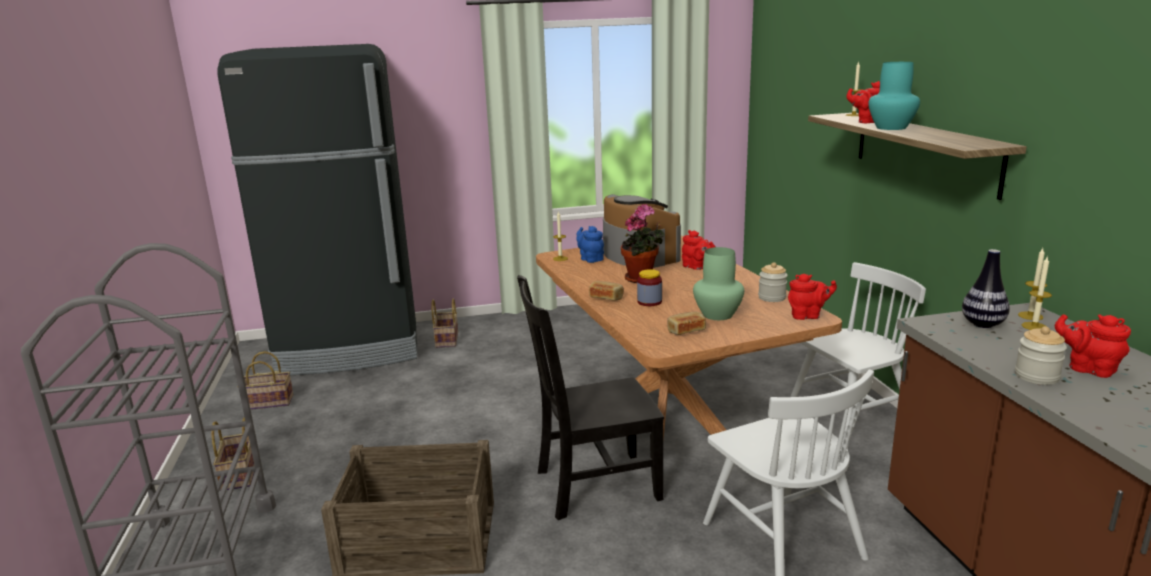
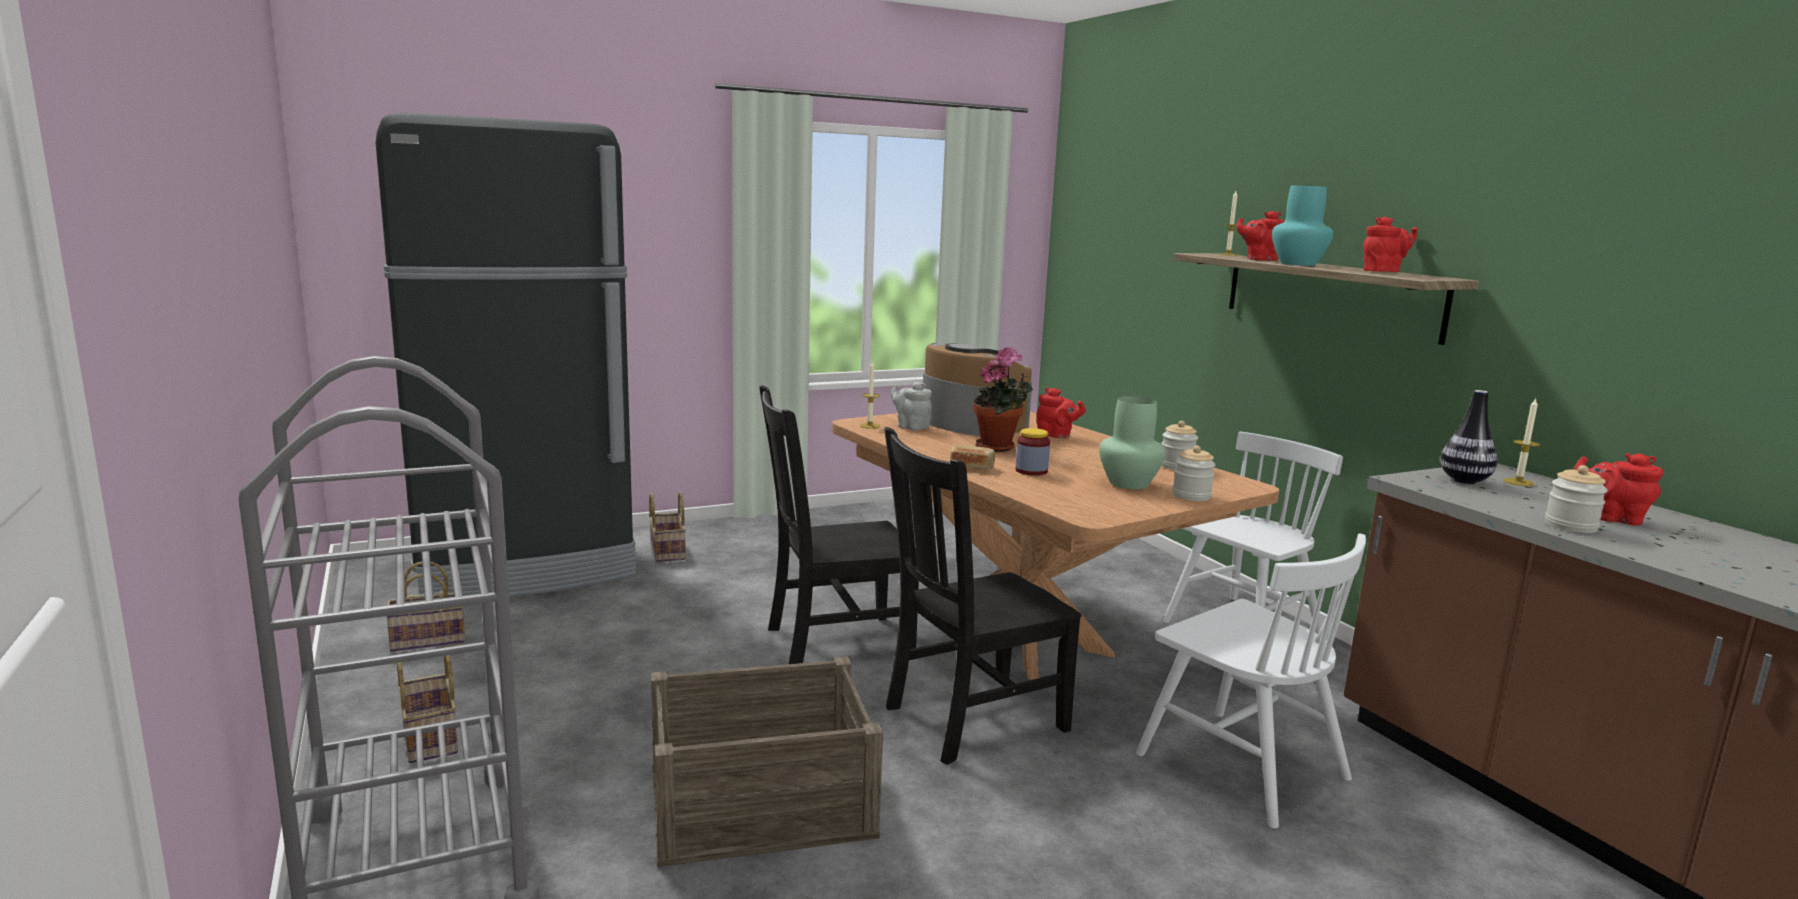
camera: 15 degrees left, 5 degrees down
(526, 417) = (833, 643): none -> black chair
(590, 259) = (911, 426): blue teapot -> grey teapot
(685, 331) = (1105, 500): bread -> none
(759, 327) = (1191, 496): none -> jar
(808, 316) = (1236, 484): red teapot -> red teapot (1384, 272)
(1030, 316) = (1504, 473): candle -> none

